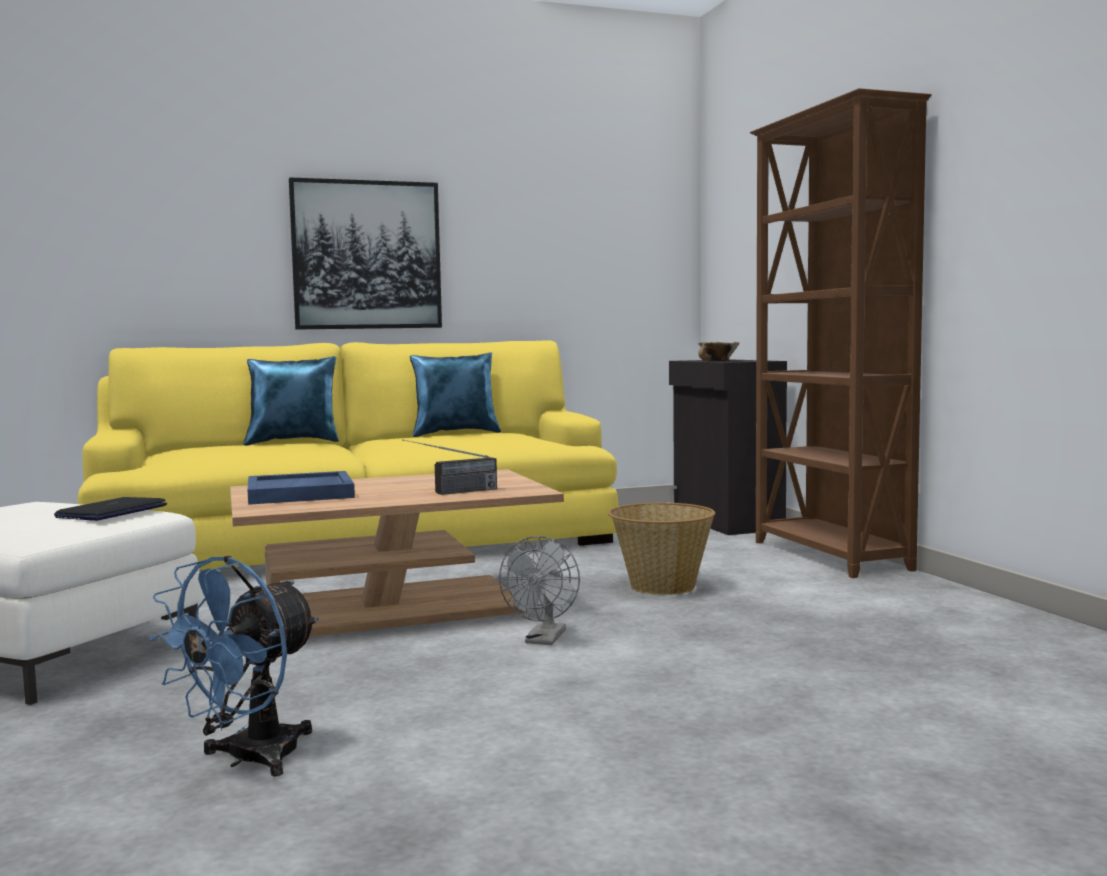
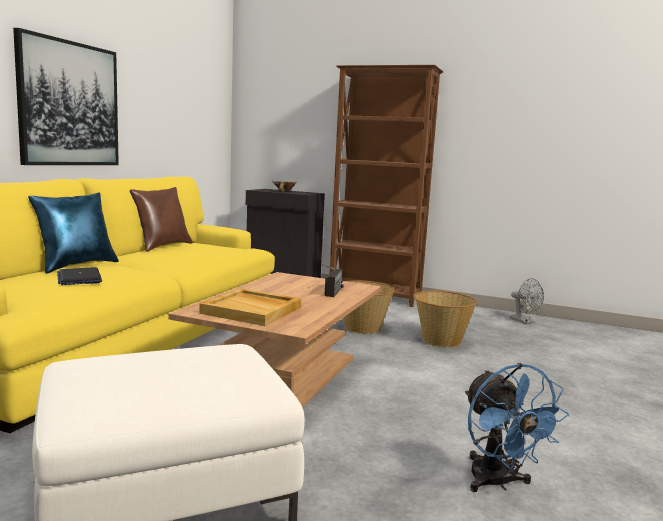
camera: 50 degrees left, 5 degrees up
(112, 512) = (219, 354): laptop -> laptop (79, 278)
(301, 493) = (252, 310): blue tray -> beige tray
(456, 434) = (162, 246): blue pillow -> brown pillow
(544, 640) = (405, 371): grey fan -> grey fan (524, 321)
(734, 624) = (441, 340): none -> basket

